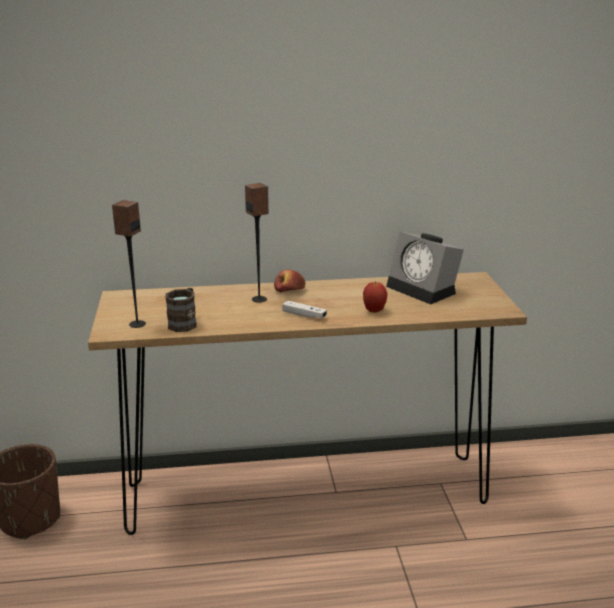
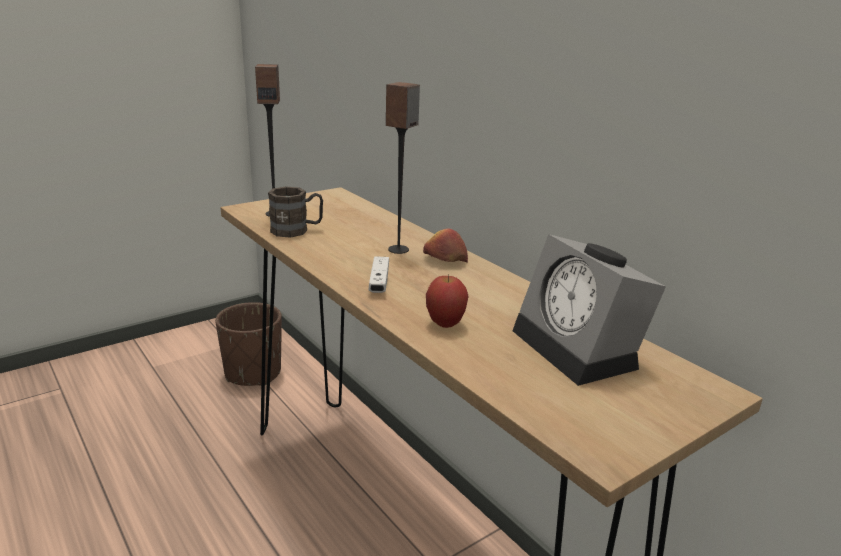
camera: 60 degrees right, 0 degrees up
(424, 289) = (580, 350): alarm clock -> alarm clock turned 45 degrees counterclockwise

